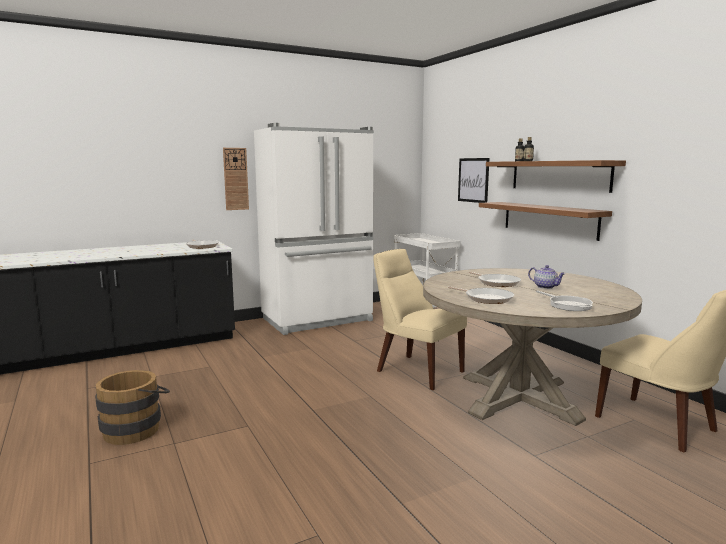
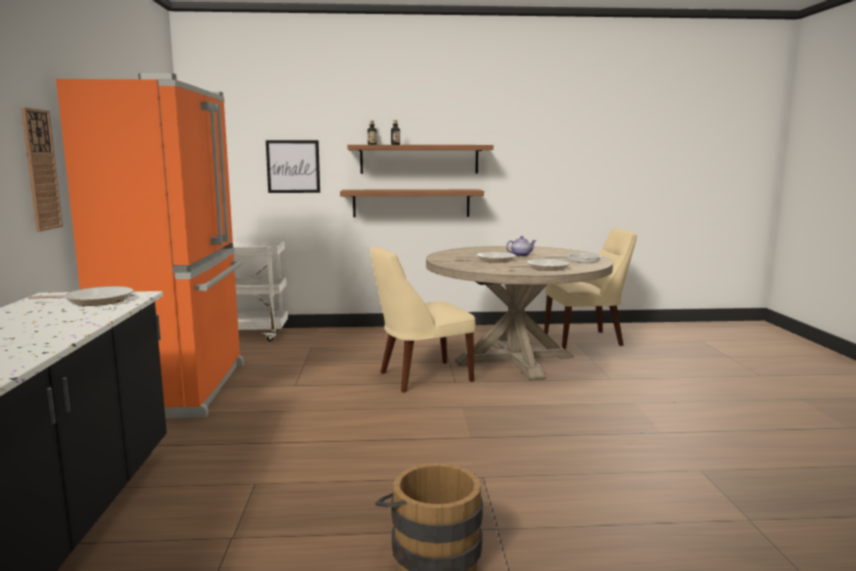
camera: 65 degrees left, 0 degrees up
(318, 320) = (181, 389): white fridge -> orange fridge

